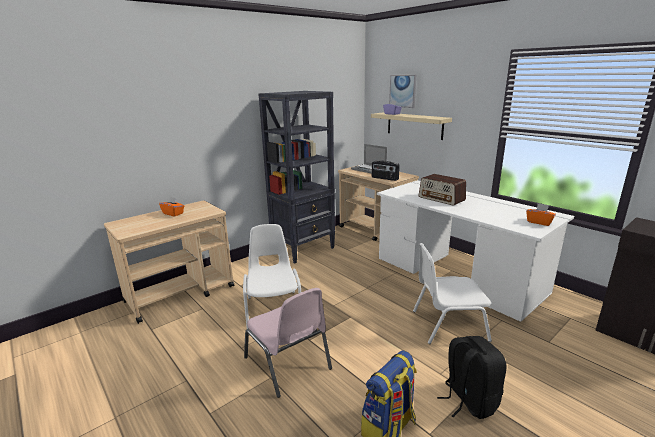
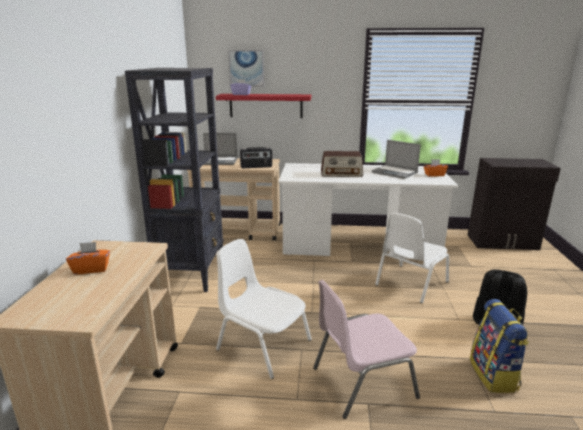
camera: 45 degrees left, 0 degrees up
(288, 364) = (361, 382): pink chair -> pink chair turned 150 degrees clockwise
(414, 125) = (266, 105): beige shelf -> red shelf
(498, 210) = (395, 173): none -> laptop

